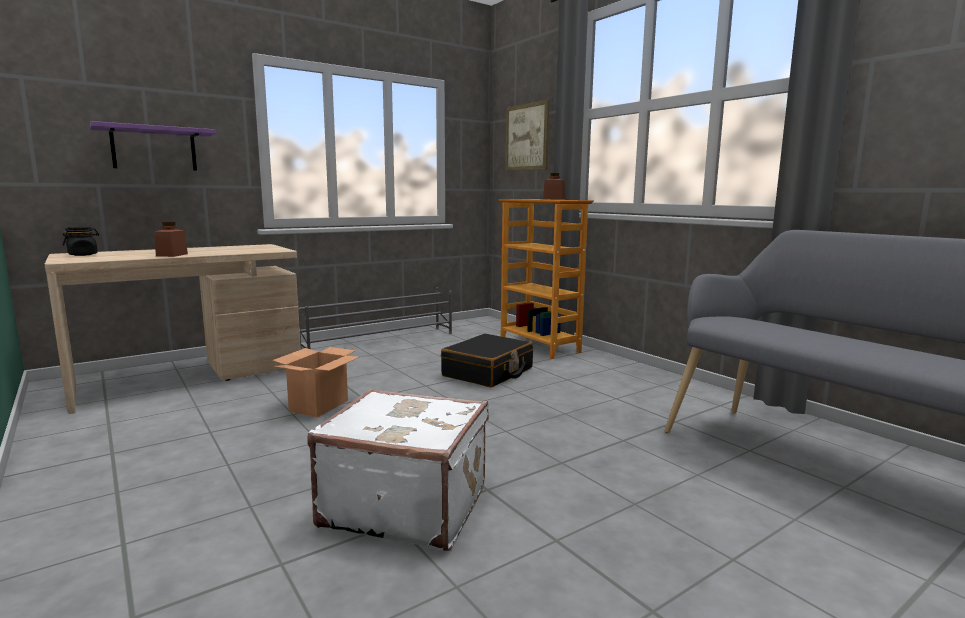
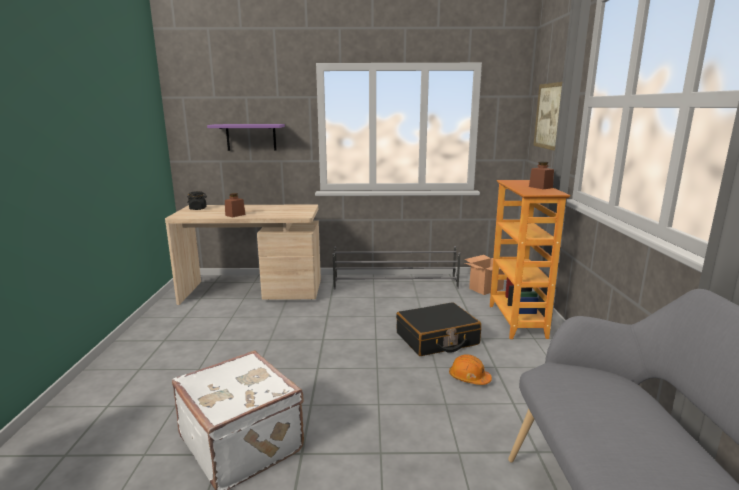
camera: 35 degrees right, 5 degrees up
(319, 405) = (291, 337): cardboard box -> cardboard box (486, 288)
(557, 391) = (469, 378): none -> orange hard hat

